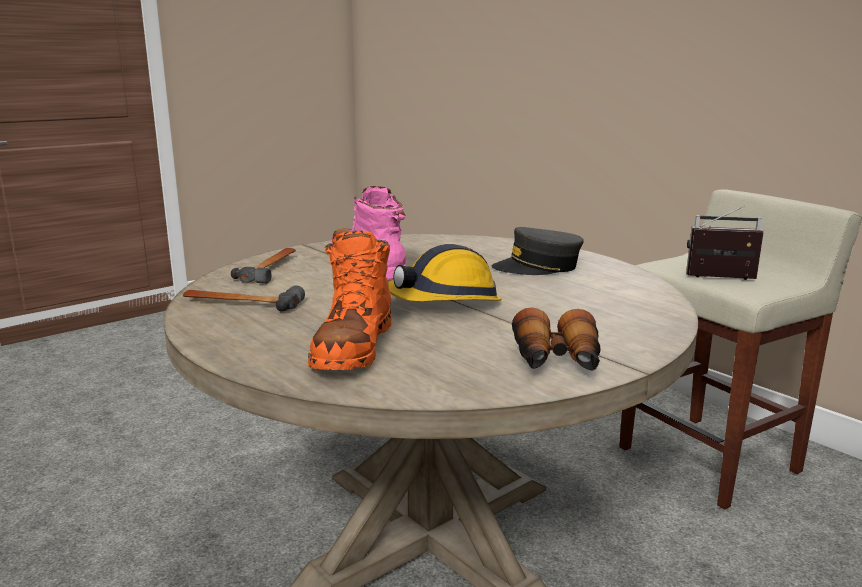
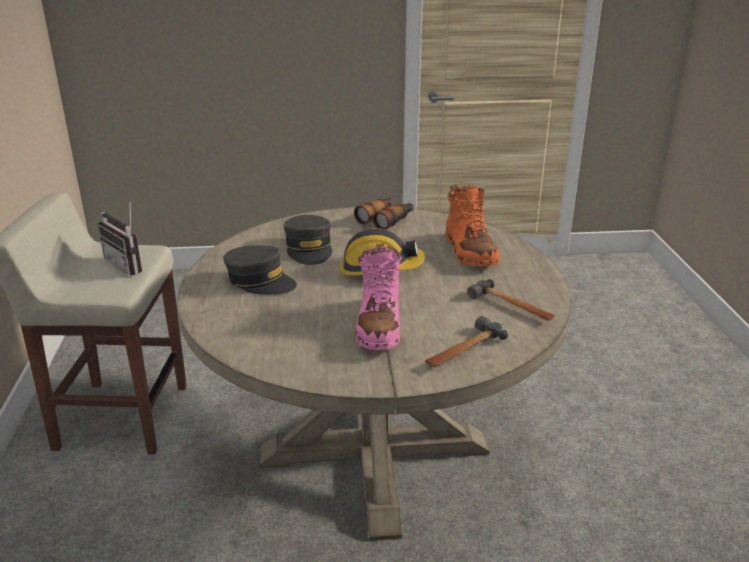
camera: 145 degrees left, 10 degrees up
(353, 348) = (469, 251): orange boot -> orange boot turned 120 degrees clockwise
(563, 299) = (309, 249): none -> grey cap

